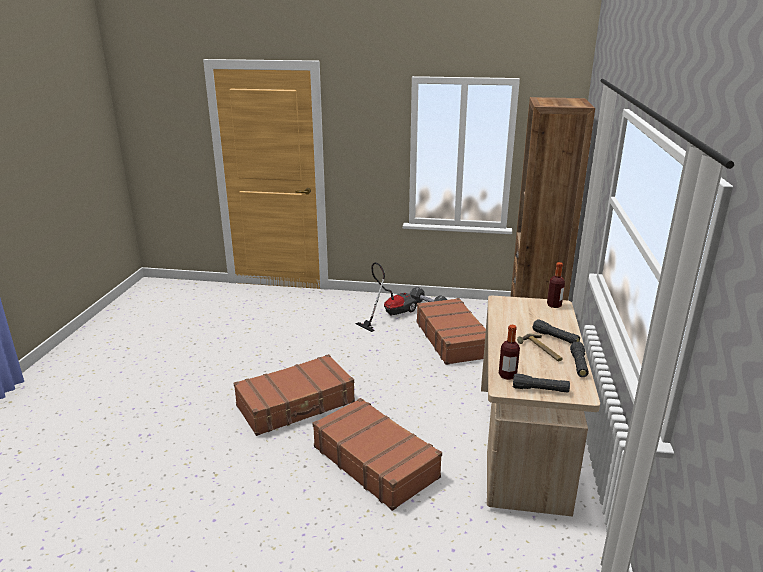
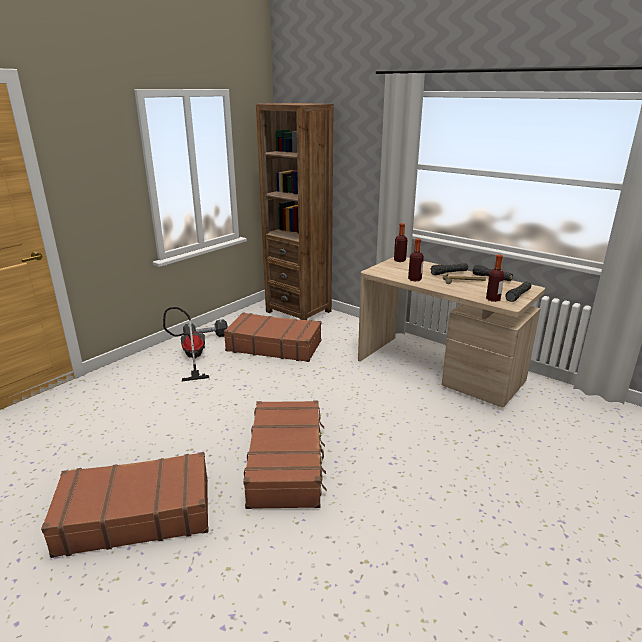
camera: 60 degrees left, 0 degrees up
(375, 461) = (415, 442): brown suitcase -> brown suitcase (135, 514)
(506, 324) = (414, 279): none -> bottle

